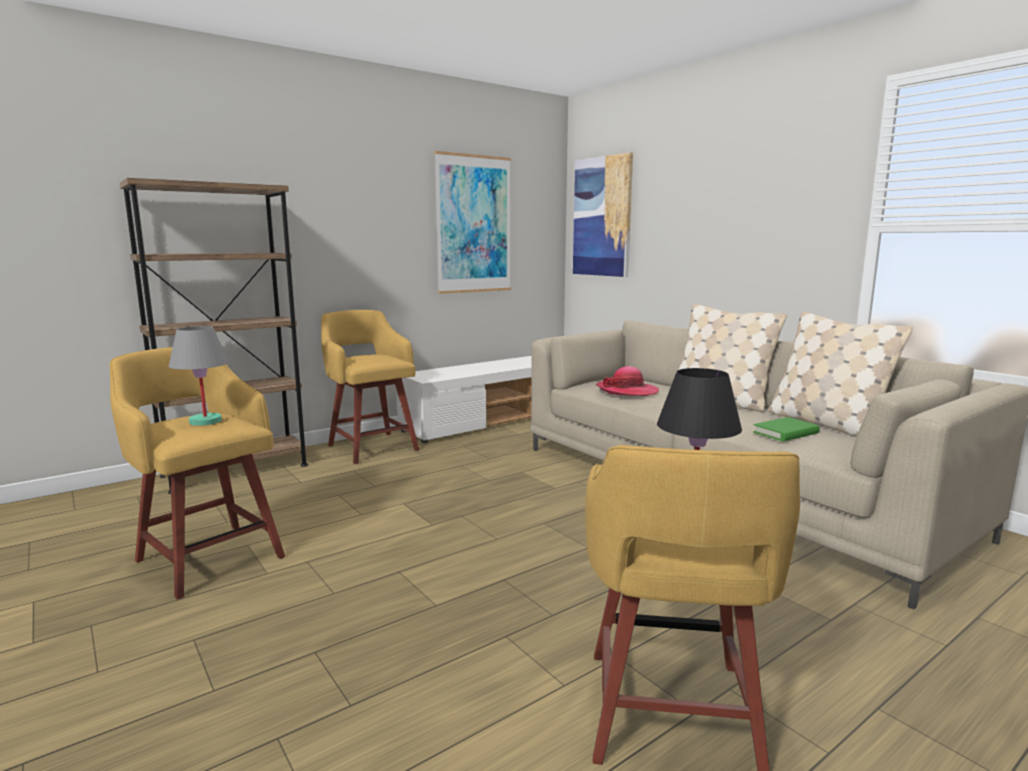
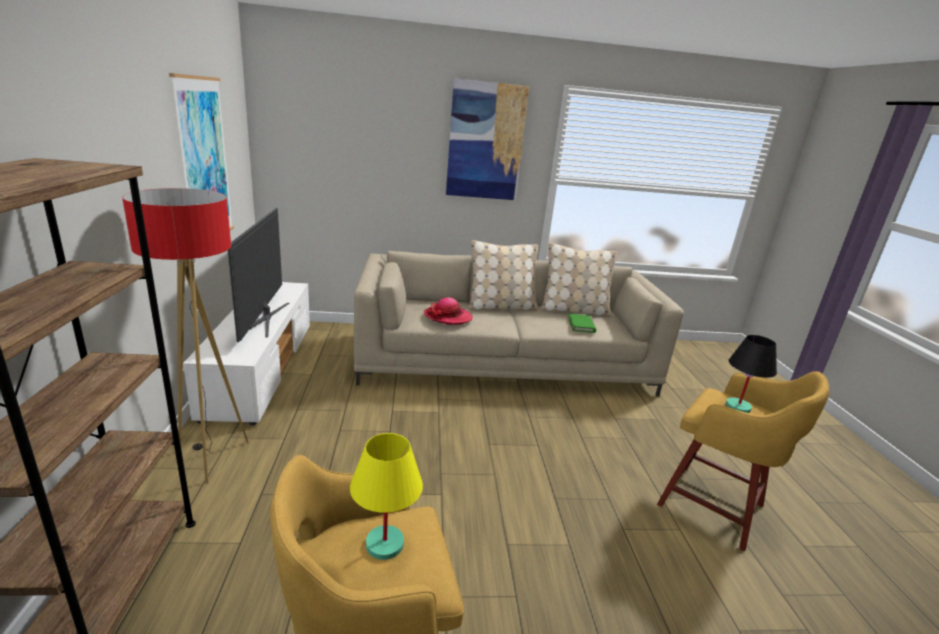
camera: 60 degrees left, 10 degrees up
(205, 421) = (385, 544): grey table lamp -> yellow table lamp
(372, 447) = (211, 457): yellow stool -> floor lamp
(495, 368) = (264, 318): none -> television
(602, 217) = (306, 145): picture -> picture (485, 142)

